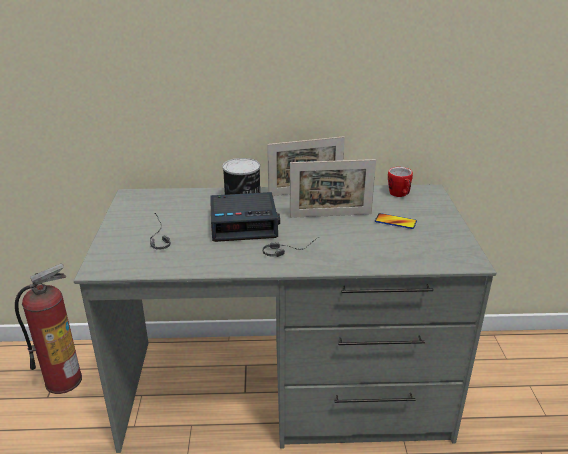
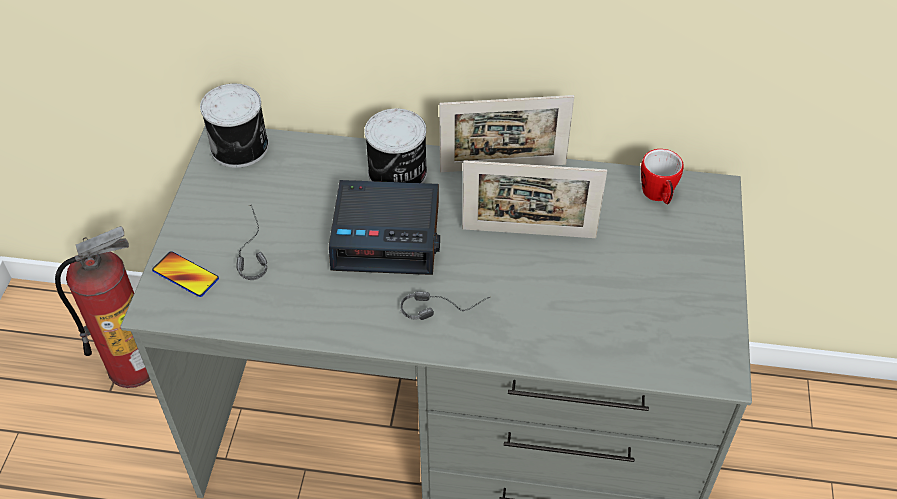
camera: 10 degrees right, 20 degrees up
(142, 196) = (241, 147): none -> can
(395, 222) = (629, 263): phone -> phone (185, 275)

